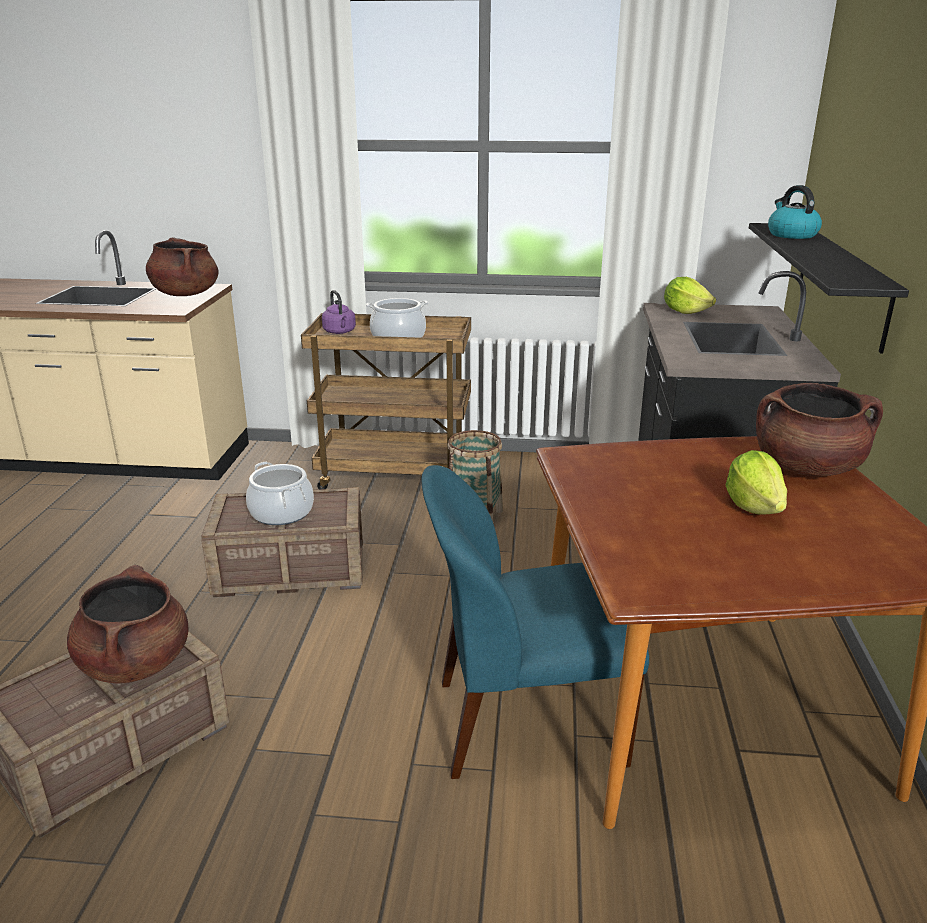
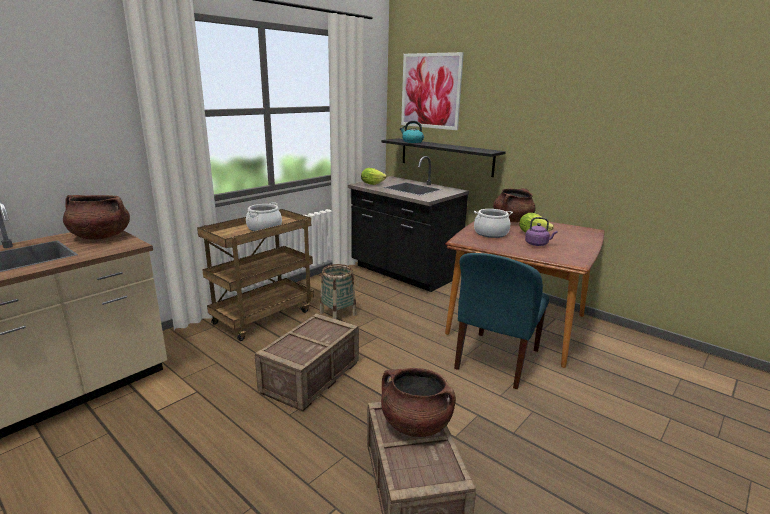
camera: 55 degrees left, 5 degrees down
(281, 512) = (311, 340): cooking pot -> cooking pot (491, 233)
(340, 332) = (224, 235): purple kettle -> purple kettle (537, 244)
(854, 116) = (430, 91): none -> picture

